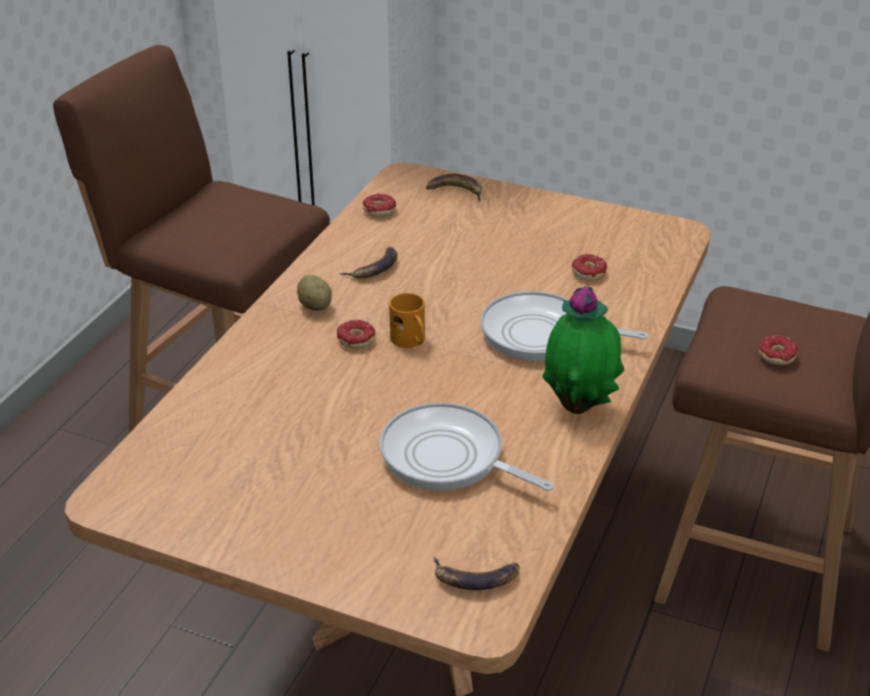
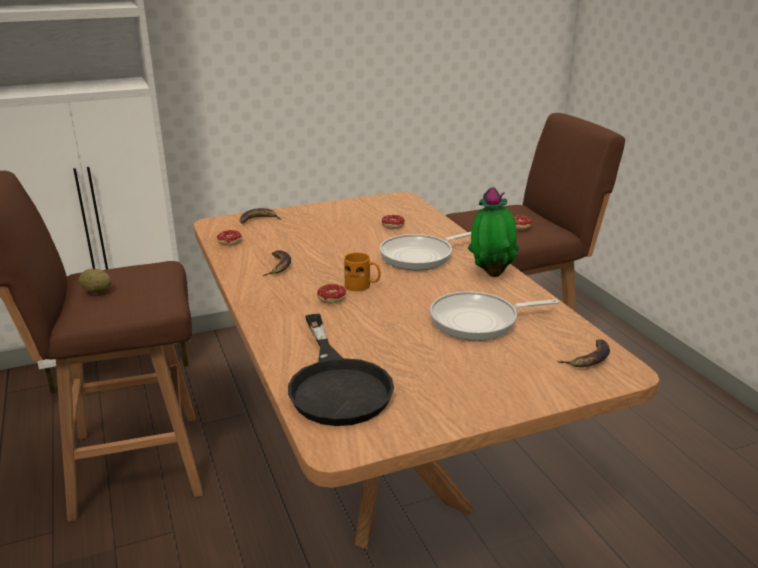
camera: 45 degrees left, 10 degrees down
(204, 440) = (337, 384): none -> black frying pan
(315, 306) = (276, 295): potato -> potato (97, 291)

